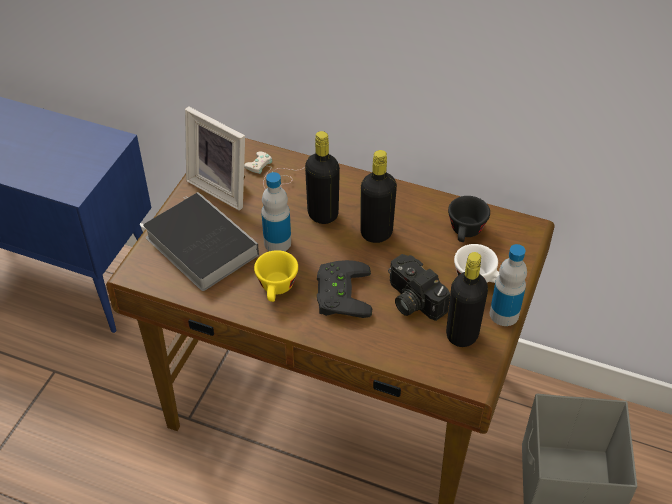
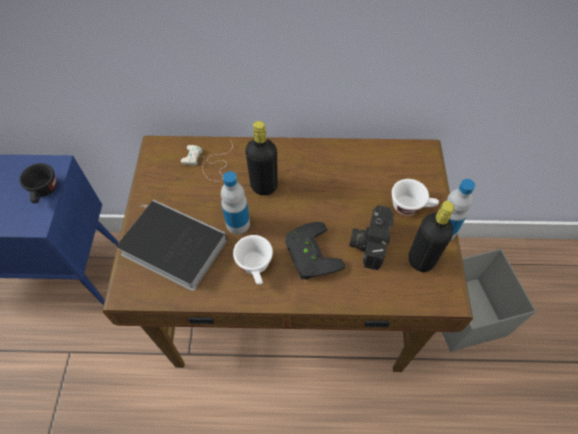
camera: 20 degrees left, 10 degrees up
(223, 187) = (170, 186): picture frame -> none
(277, 289) = (256, 268): yellow cup -> white cup
(376, 233) = (314, 190): black bottle -> none
(411, 300) = (368, 241): camera -> camera turned 75 degrees clockwise
(466, 233) = (381, 168): black cup -> black cup (45, 192)

